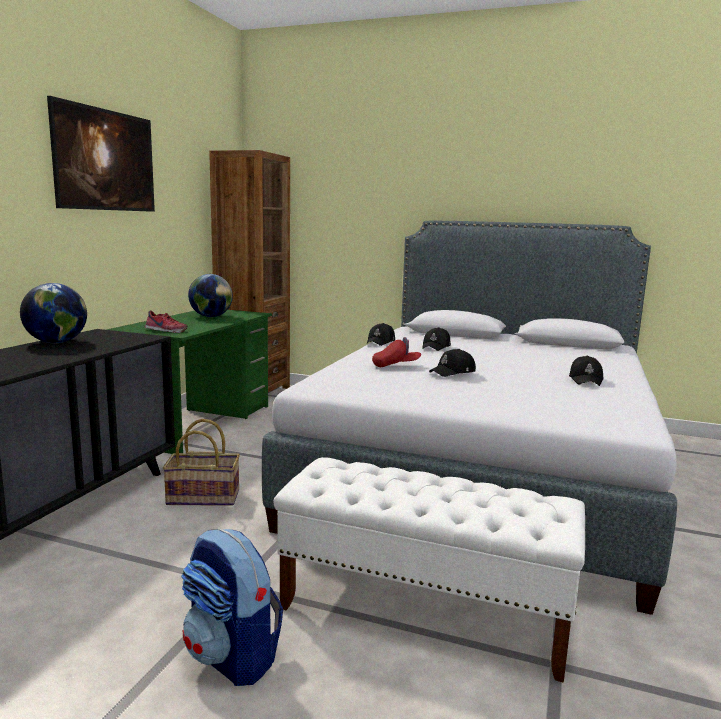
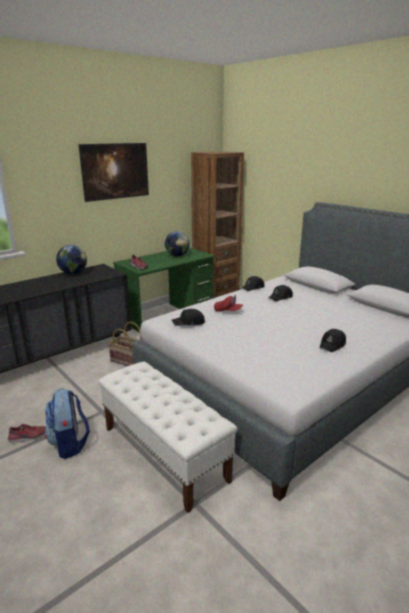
camera: 30 degrees right, 10 degrees up
(120, 677) = (28, 437): none -> shoe
(453, 372) = (251, 323): black cap -> black cap (189, 322)

